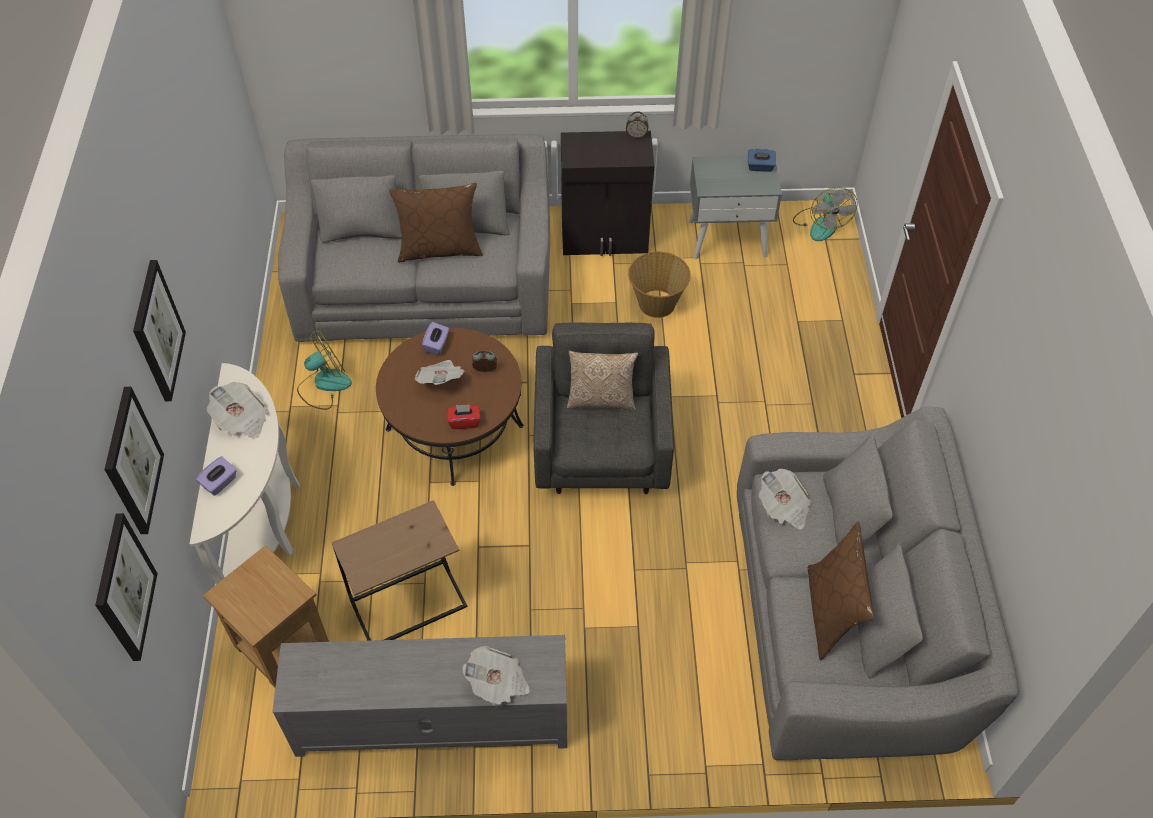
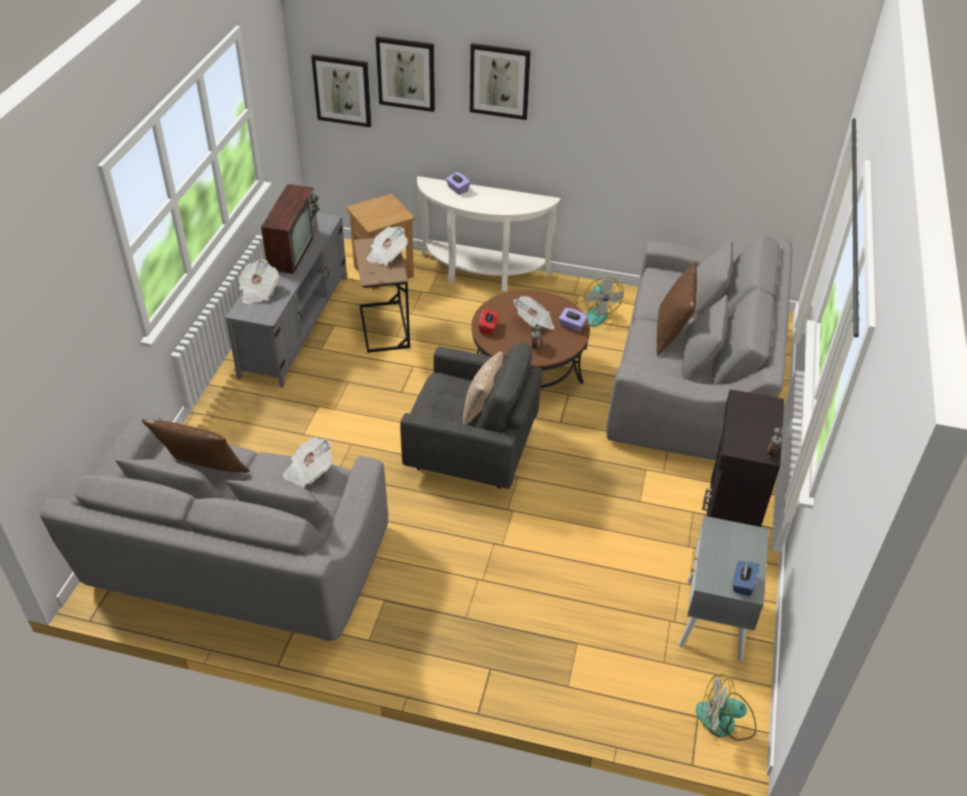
camera: 105 degrees right, 10 degrees down
(241, 420) = (505, 201): newspaper -> newspaper (386, 255)
(381, 678) = (293, 248): none -> television
(657, 303) = (631, 531): basket -> none

